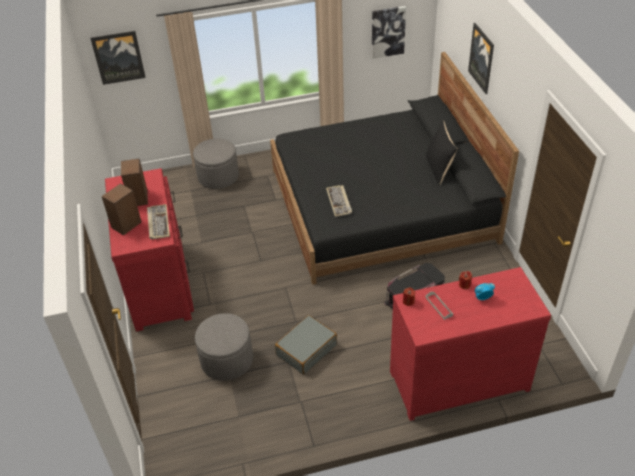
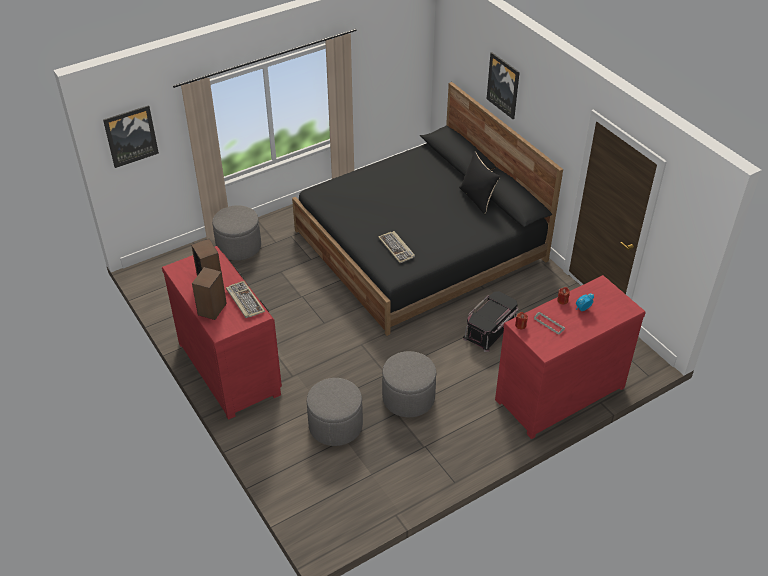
camera: 20 degrees left, 0 degrees up
(306, 349) = (408, 398): grey suitcase -> grey ottoman
(387, 32) = (390, 69): picture -> none

